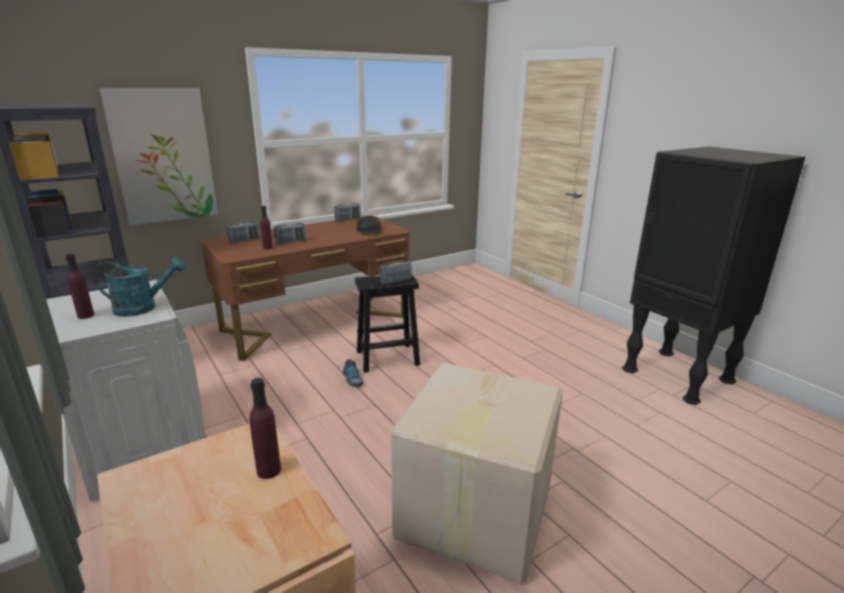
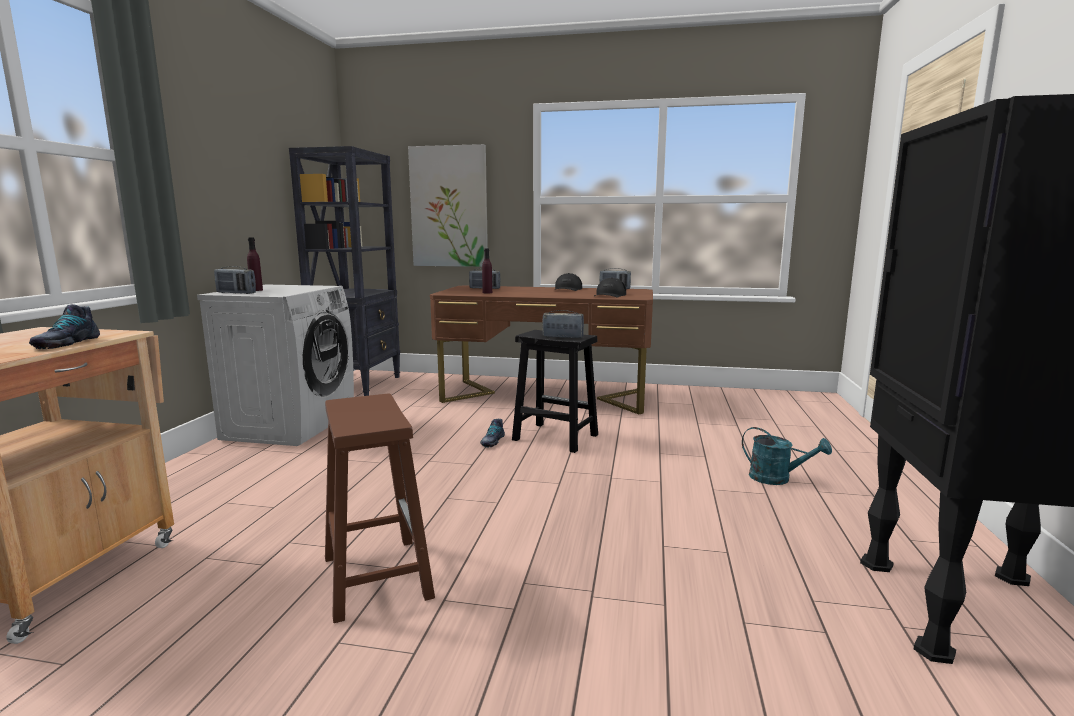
camera: 45 degrees right, 10 degrees down
(143, 308) = (288, 292): turquoise watering can -> turquoise watering can (777, 479)
(269, 470) = (65, 343): purple bottle -> shoe
(290, 242) = (515, 292): radio -> radio (236, 293)
(316, 227) = (567, 289): none -> black cap
(472, 513) = (375, 575): cardboard box -> brown stool

